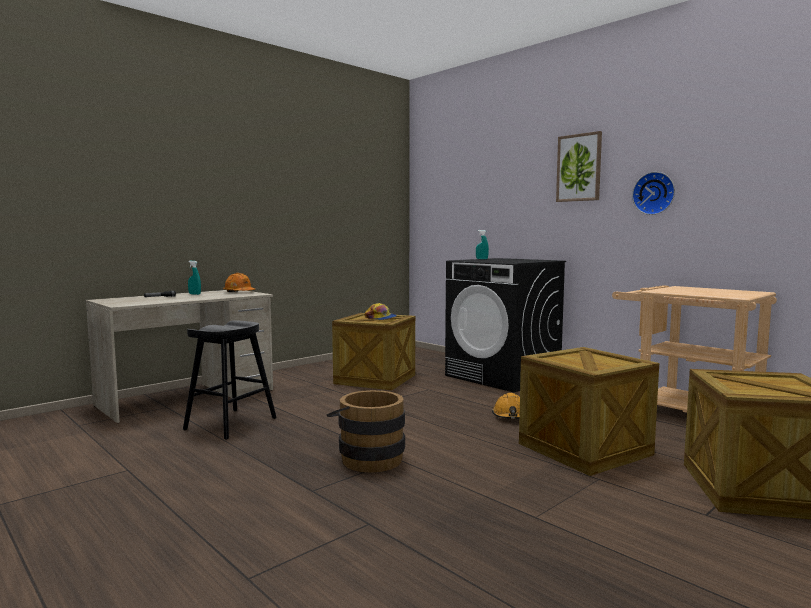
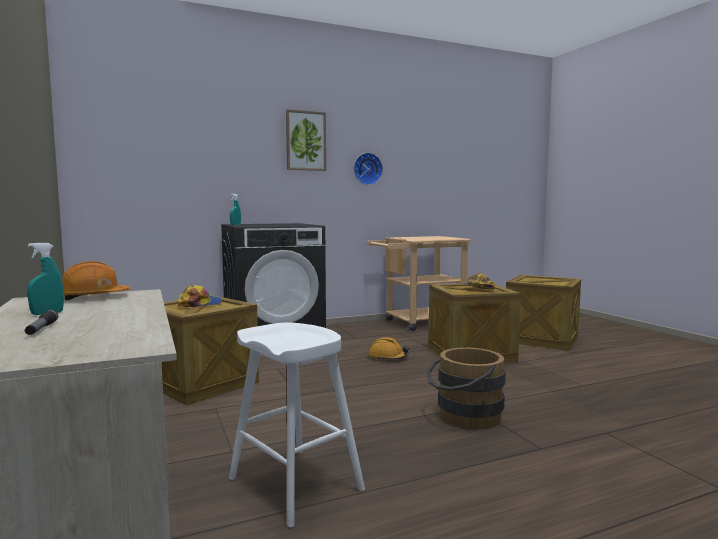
camera: 70 degrees left, 0 degrees up
(231, 423) = (295, 484): black stool -> white stool
(598, 361) = (476, 288): none -> cap

